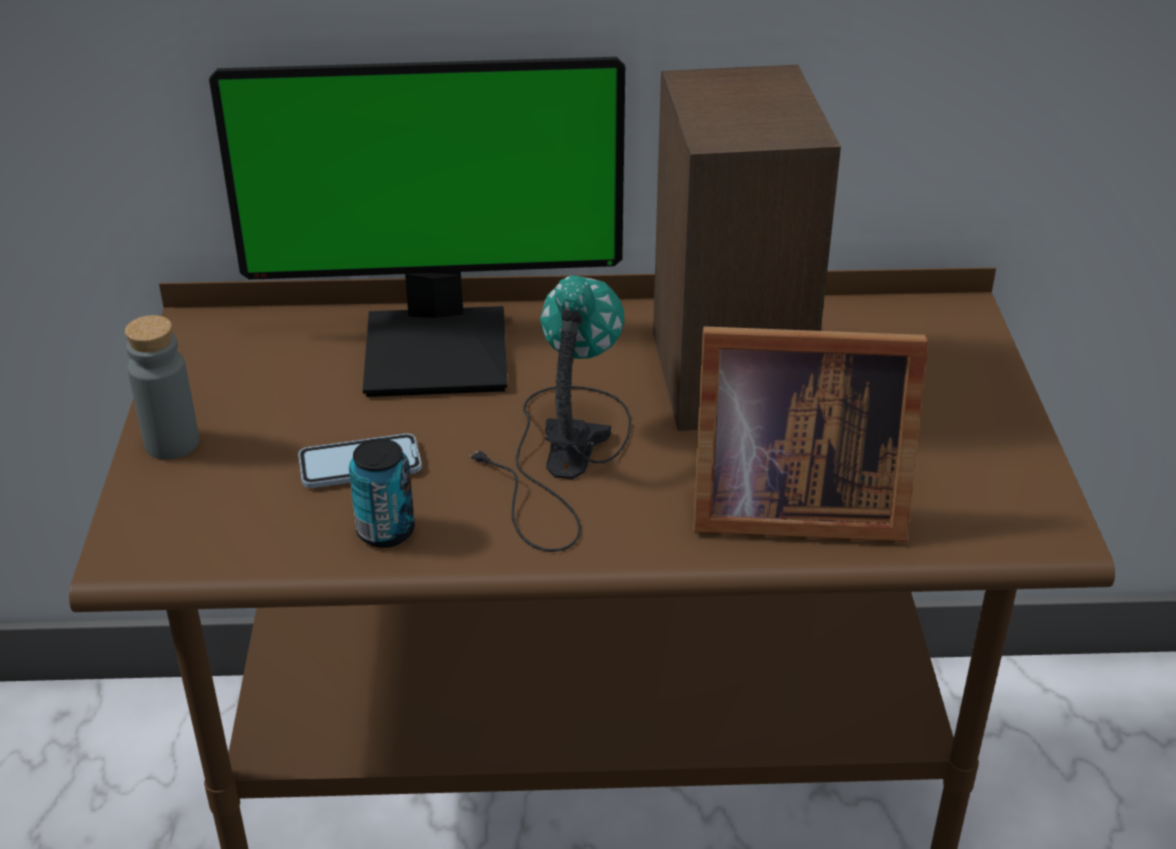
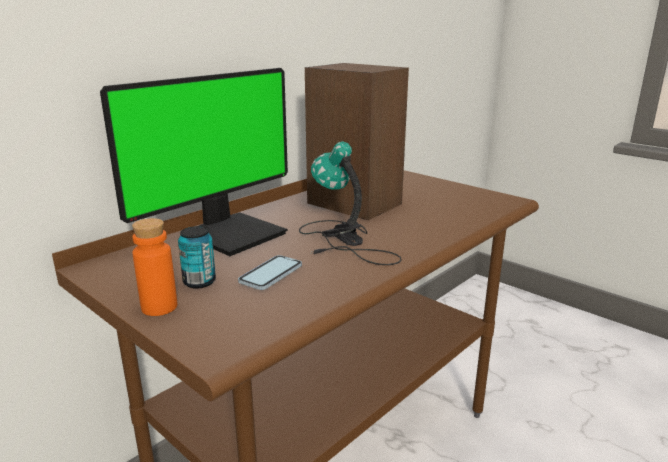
camera: 45 degrees left, 15 degrees down
(172, 443) = (159, 307): grey bottle -> orange bottle
(385, 531) = (325, 286): can -> can (199, 282)
(787, 505) = (439, 222): picture frame -> none

